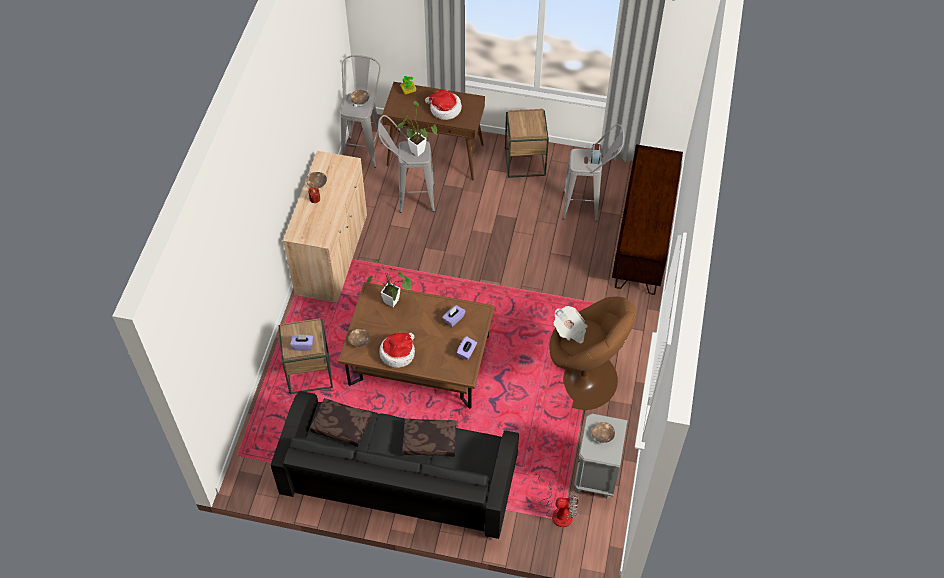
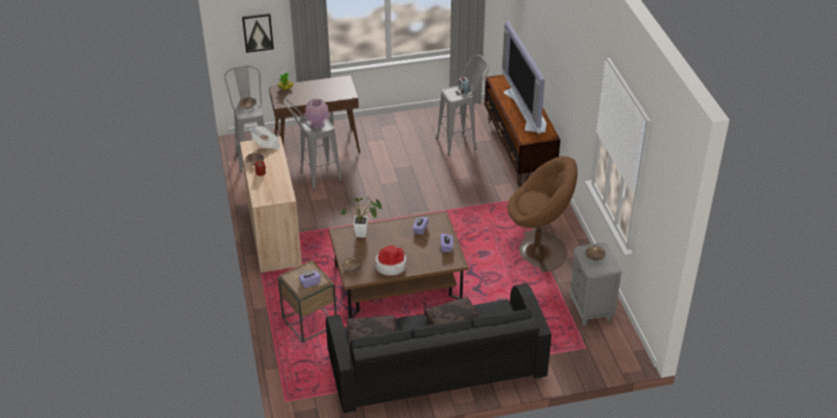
camera: 25 degrees left, 15 degrees down
(391, 23) = (257, 32): none -> picture
(415, 150) = (317, 124): potted plant -> pink vase
(444, 109) = (324, 91): hat -> none
(525, 162) = (393, 128): brown side table -> none
(557, 511) = (578, 343): fan -> none
(570, 330) = (522, 200): newspaper -> newspaper (266, 145)
(653, 206) = (526, 109): none -> television

